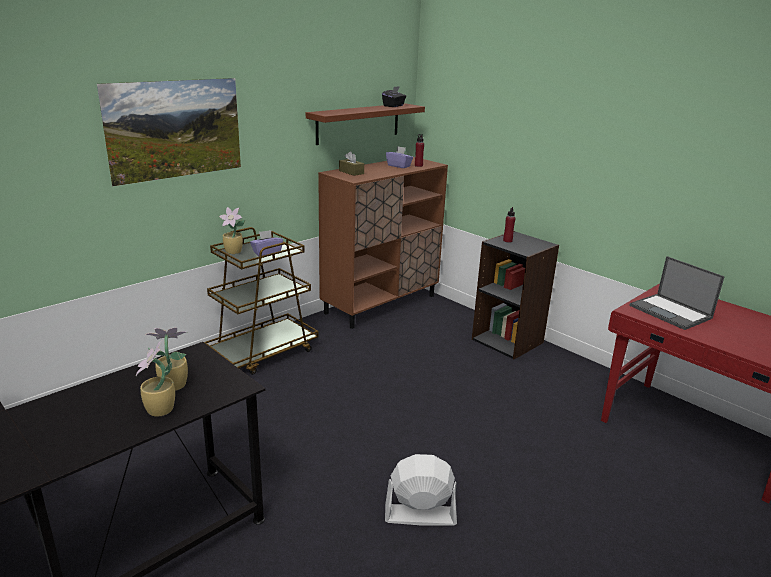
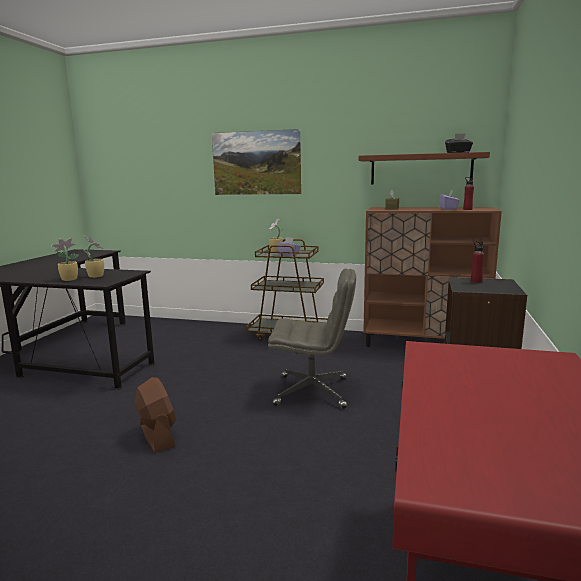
camera: 60 degrees right, 10 degrees down
(415, 392) = (313, 391): none -> grey office chair
(420, 515) = (157, 435): white fan -> brown fan
(671, 312) = (469, 365): laptop -> none

